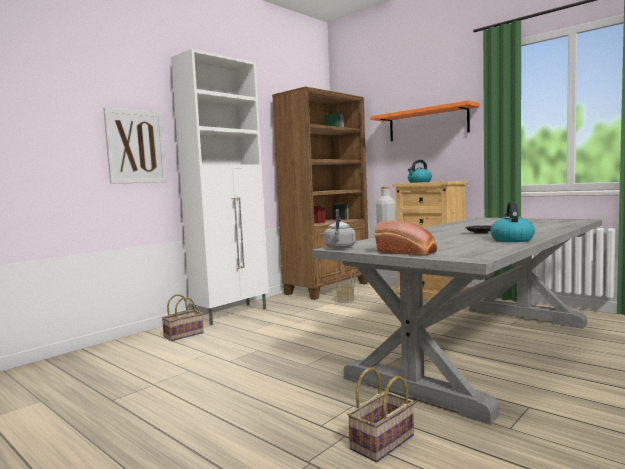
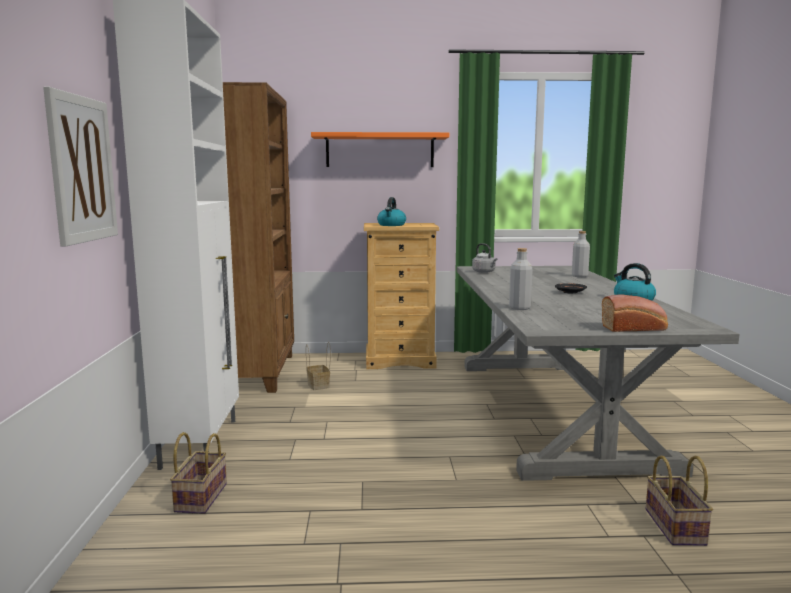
camera: 45 degrees left, 5 degrees up
(340, 248) = (547, 330): grey kettle -> grey kettle (484, 272)
(556, 225) = (579, 276): none -> grey bottle

